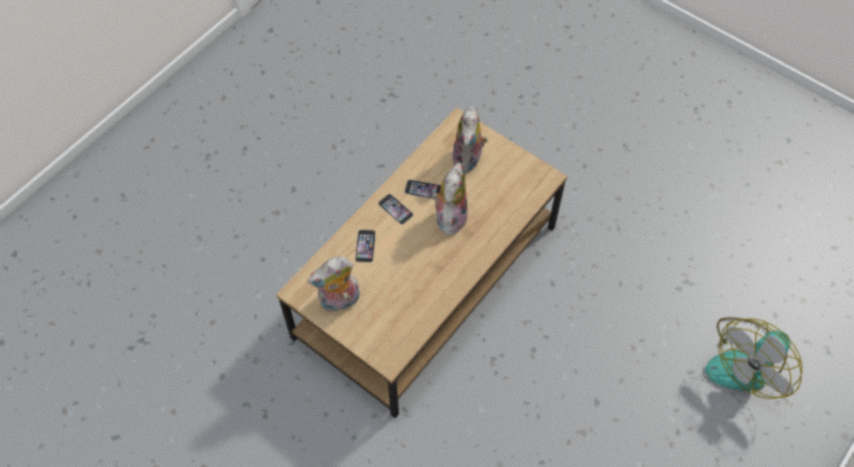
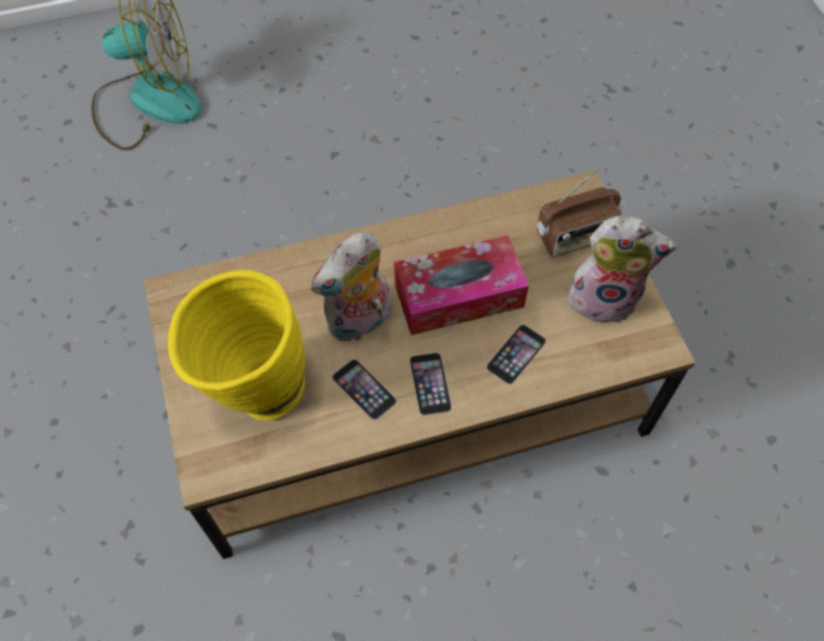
camera: 145 degrees left, 0 degrees up
(375, 327) = (575, 238): none -> radio
(413, 258) = (458, 295): none -> tissue box
(469, 159) = (253, 393): plush toy -> yellow vase

